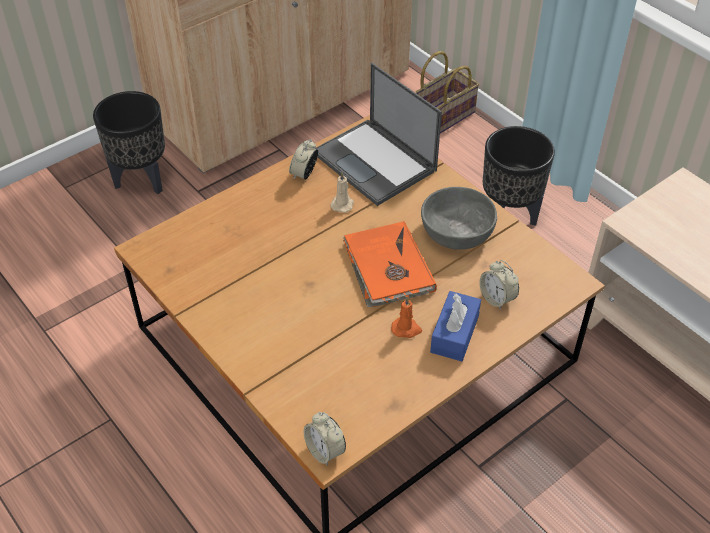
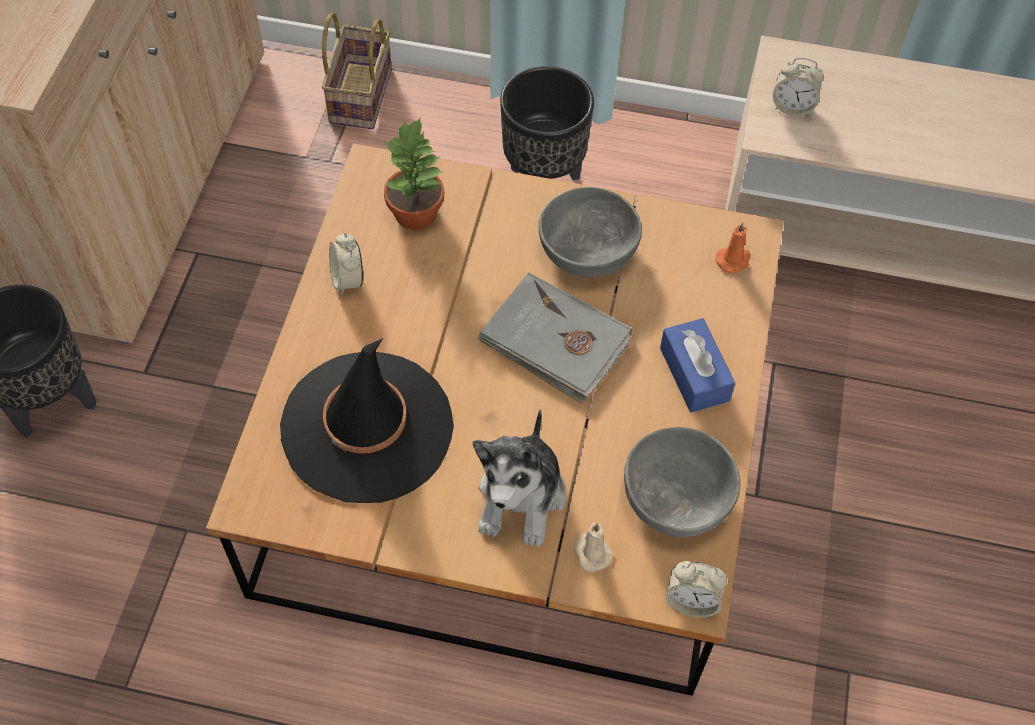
camera: 40 degrees left, 10 degrees up
(240, 249) = (367, 427): none -> black hat
(285, 334) = (522, 497): none -> plush toy
(342, 204) = (430, 292): beige candle -> beige candle (591, 552)
(374, 392) = (677, 498): none -> grey bowl
(376, 162) = (417, 213): laptop -> potted plant
(387, 268) = (555, 341): orange book -> grey book
(406, 329) = (642, 402): orange candle -> orange candle (734, 260)
(497, 298) = (698, 304): alarm clock -> alarm clock (792, 106)

